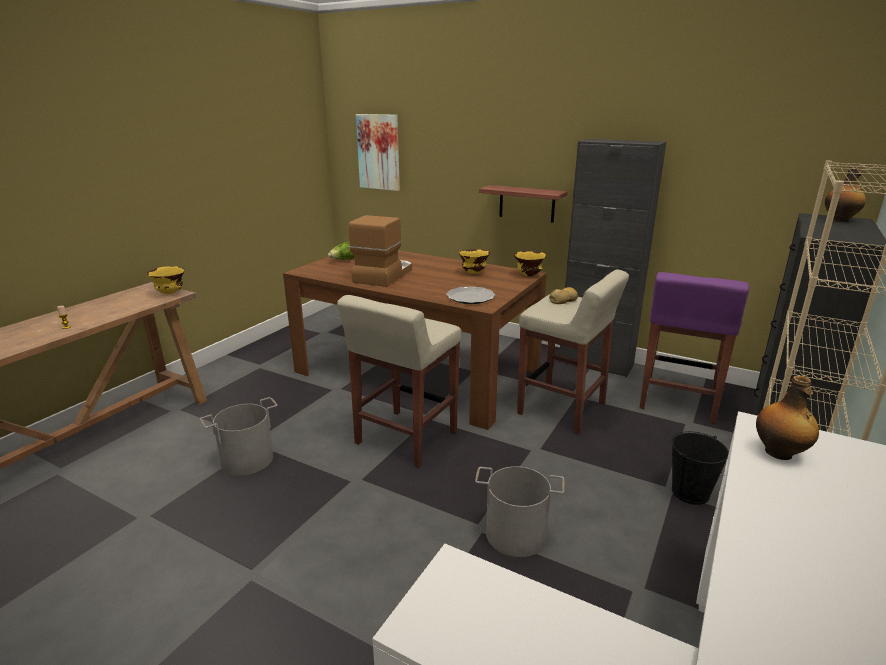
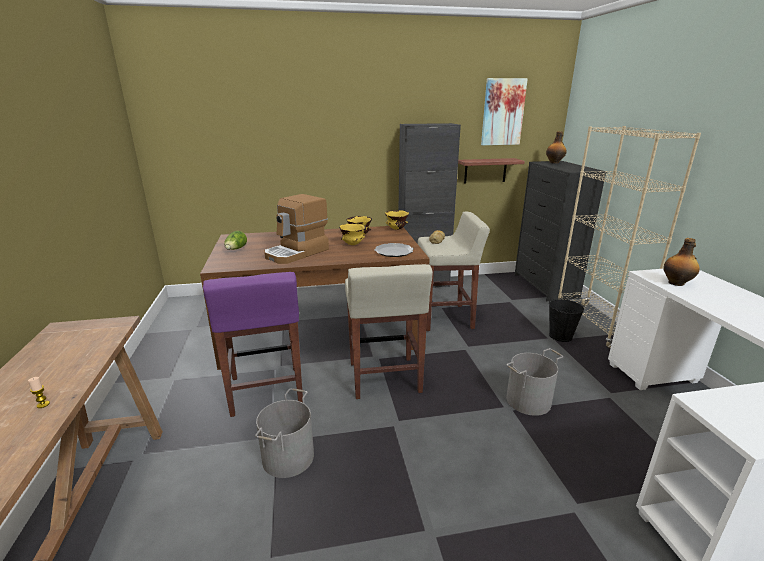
camera: 40 degrees left, 0 degrees up
(170, 293) = (110, 325): yellow bowl -> yellow bowl (353, 244)
(379, 152) = (202, 146): picture -> picture (502, 112)
(382, 275) = (297, 253): coffee machine -> coffee machine turned 120 degrees counterclockwise
(526, 203) = (354, 177): shelf -> shelf (485, 170)
(677, 401) = (490, 291): purple stool -> purple stool (266, 392)

